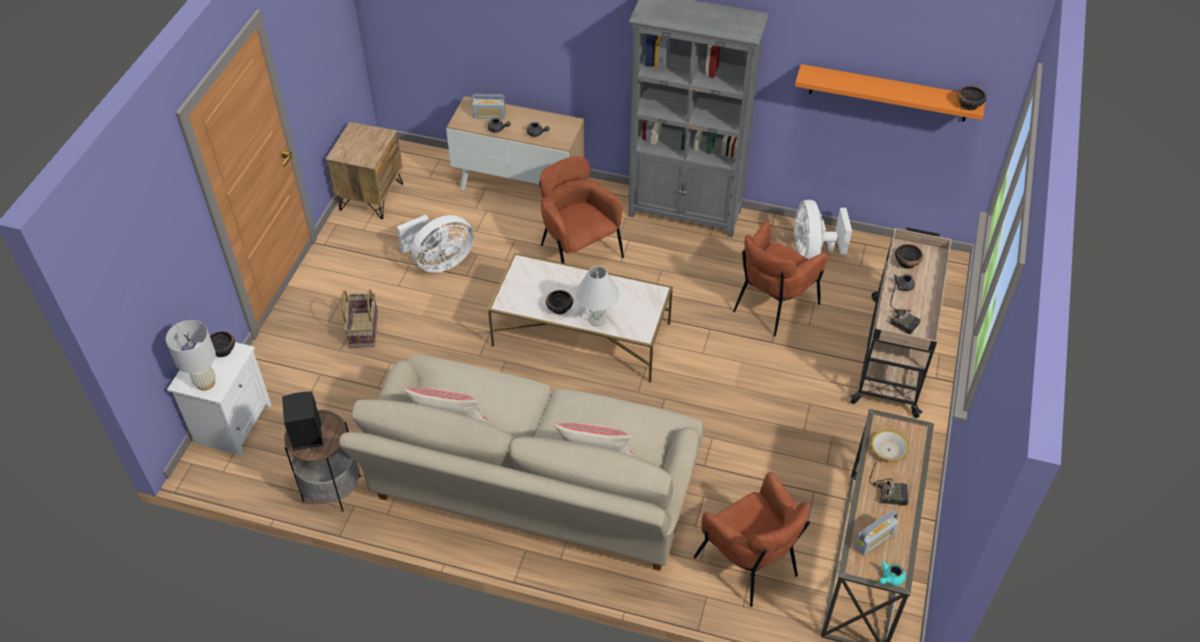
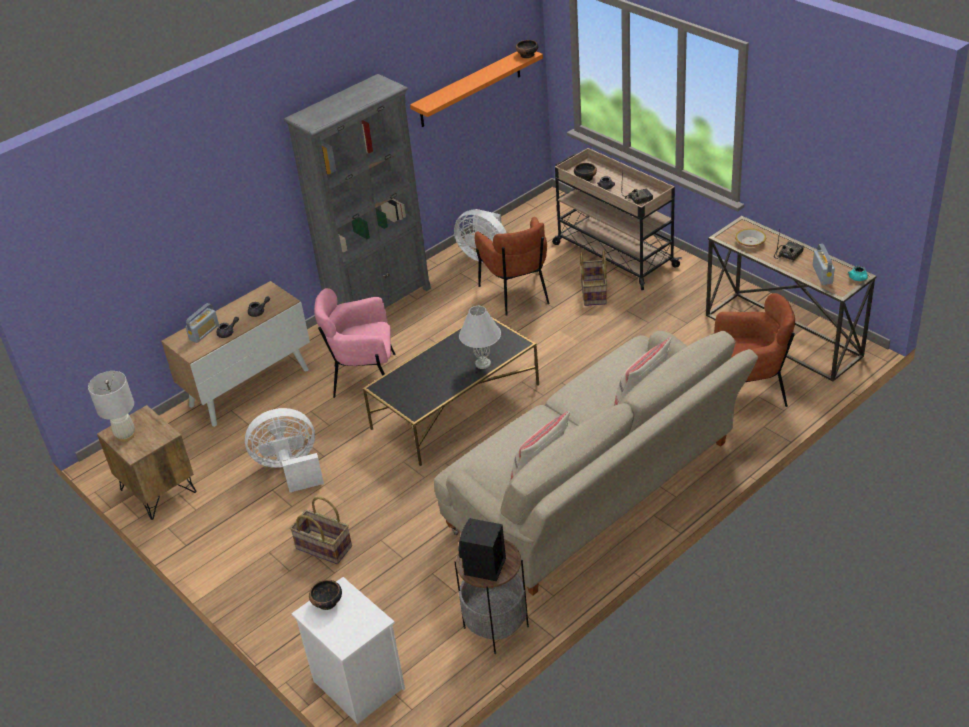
camera: 55 degrees left, 10 degrees down
(205, 383) = (359, 626): white table lamp -> white table lamp (125, 435)
(439, 262) = (290, 468): white fan -> white fan turned 105 degrees counterclockwise
(559, 308) = (451, 381): bowl -> none
(578, 253) = (365, 378): brown armchair -> pink armchair
(581, 334) = (455, 406): white coffee table -> black coffee table
(818, 365) = (594, 293): none -> basket

